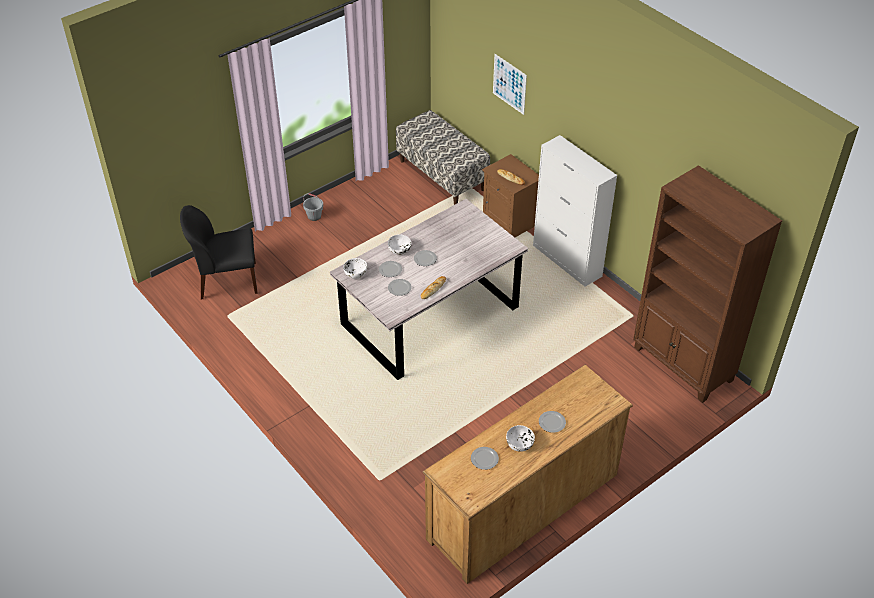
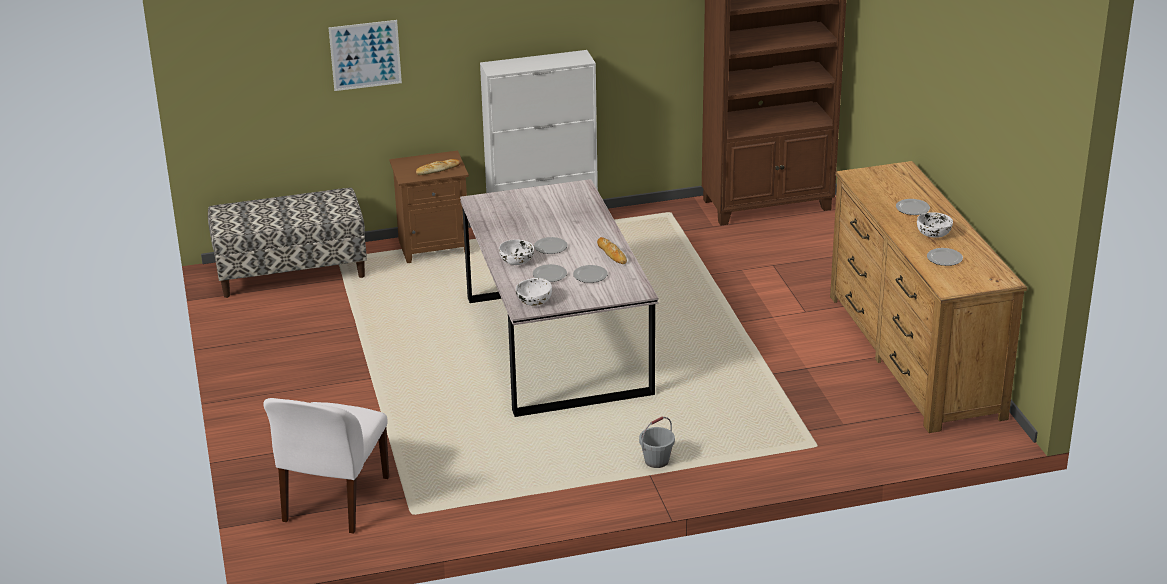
camera: 65 degrees left, 15 degrees down
(227, 281) = (334, 501): black chair -> white chair
(314, 216) = (268, 393): grey bucket -> grey bucket (656, 462)

